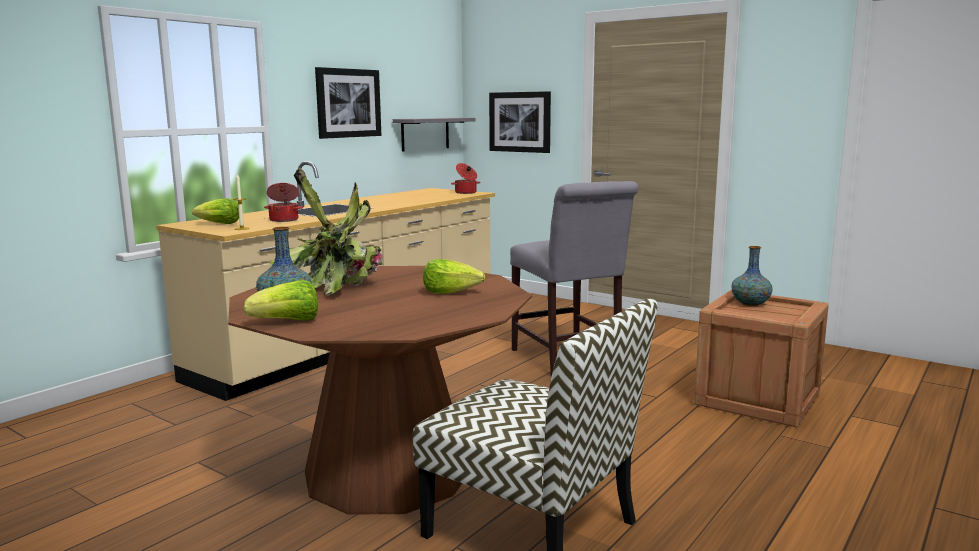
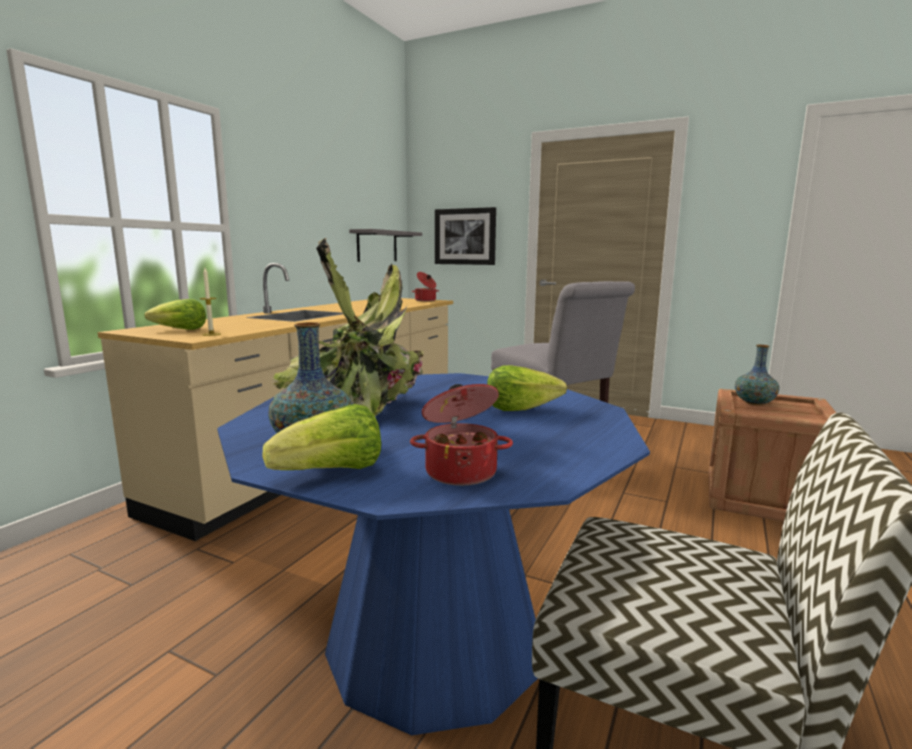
camera: 10 degrees left, 0 degrees up
(284, 220) = (258, 324): cooking pot -> cooking pot (461, 471)
(348, 103) = (308, 209): picture -> none
(388, 471) = (435, 640): brown dining table -> blue dining table

